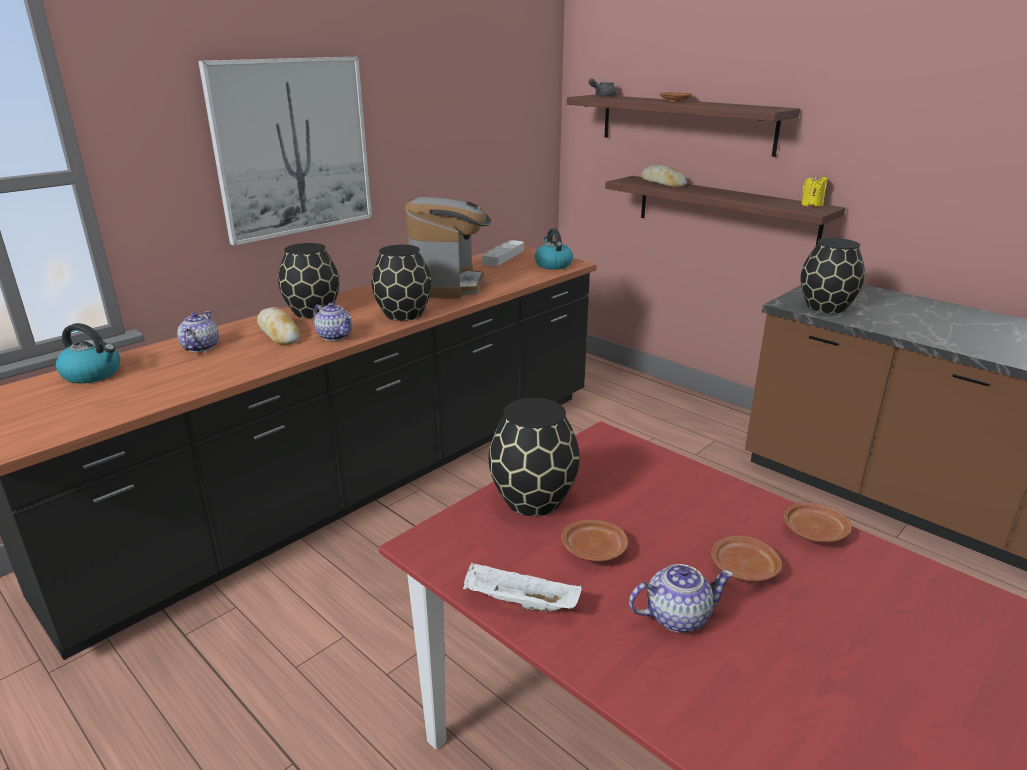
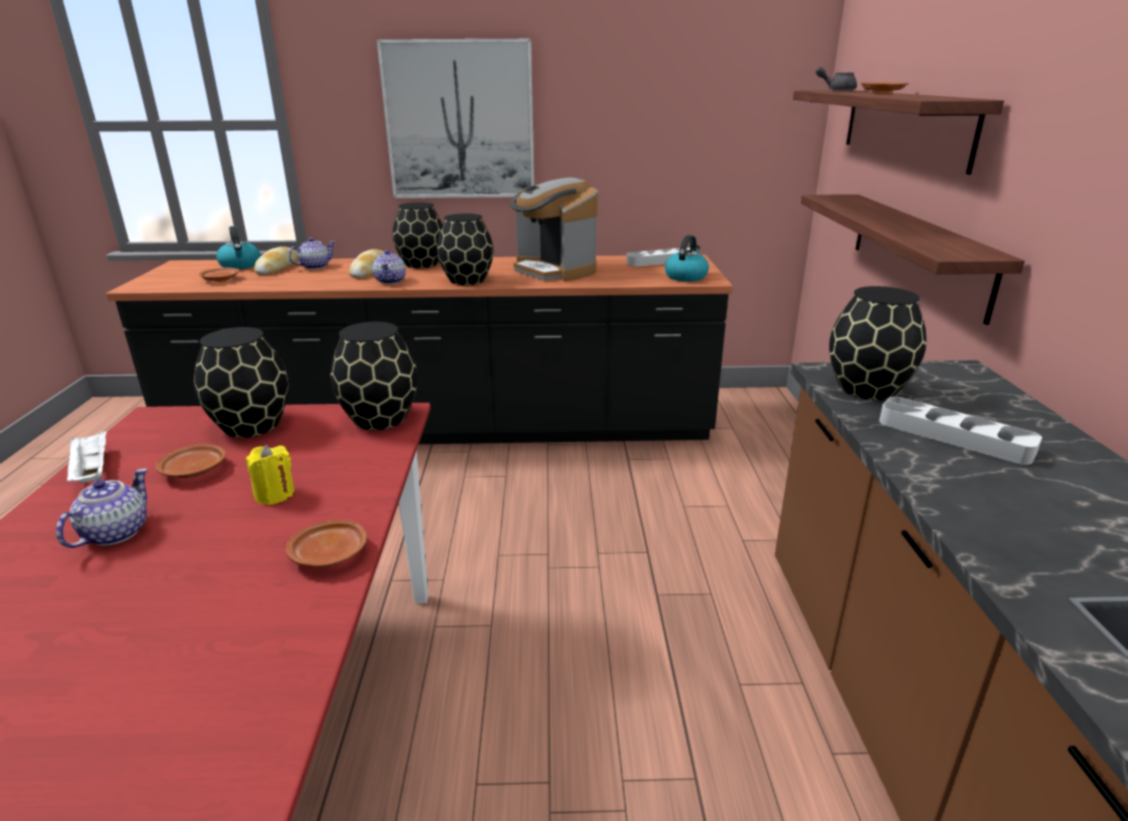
camera: 45 degrees right, 0 degrees up
(449, 285) = (554, 270): coffee machine -> coffee machine turned 90 degrees clockwise
(604, 446) = (381, 418): none -> black vase
(662, 183) = (862, 204): bread -> bread (277, 268)
(676, 616) = (114, 533): teapot -> teapot turned 105 degrees counterclockwise
(744, 569) = (220, 540): brown plate -> brown plate (220, 280)
(811, 205) = (977, 249): yellow candle -> yellow candle (275, 494)
(906, 318) = (954, 436): none -> grey tray

